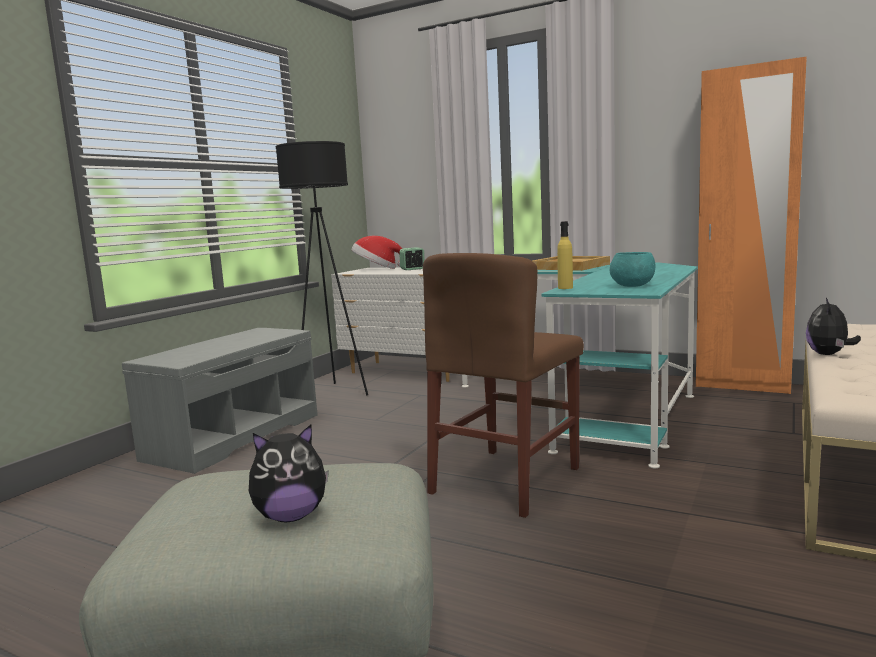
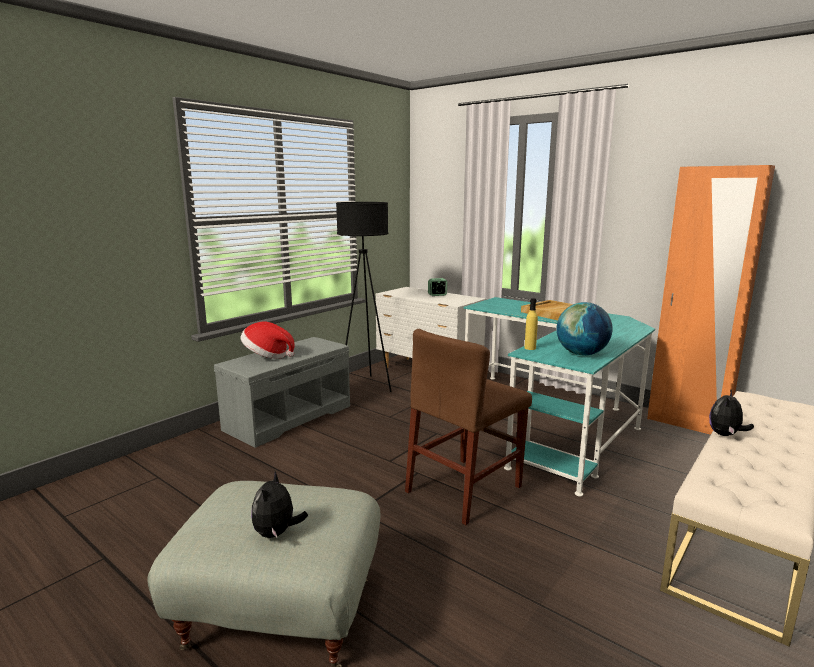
camera: 10 degrees right, 5 degrees up
(291, 516) = (277, 533): plush toy -> plush toy turned 105 degrees clockwise
(377, 269) = (411, 291): hat -> hat (267, 356)
(632, 286) = (581, 354): turquoise bowl -> globe

